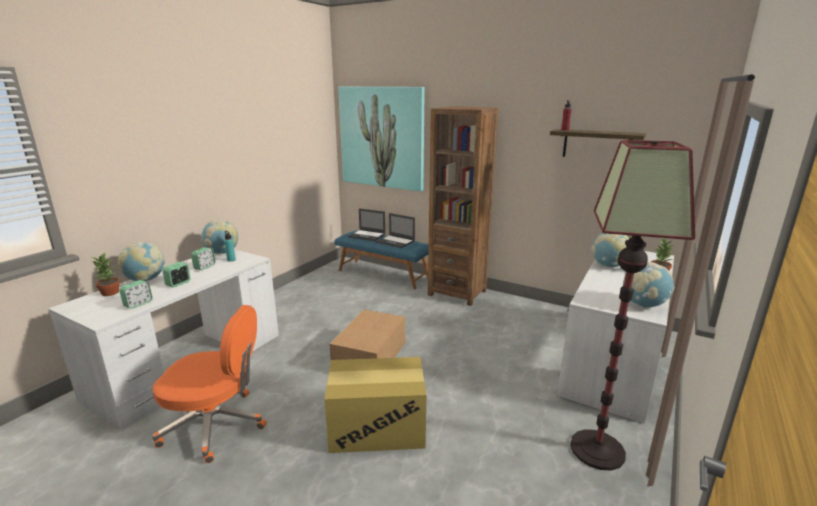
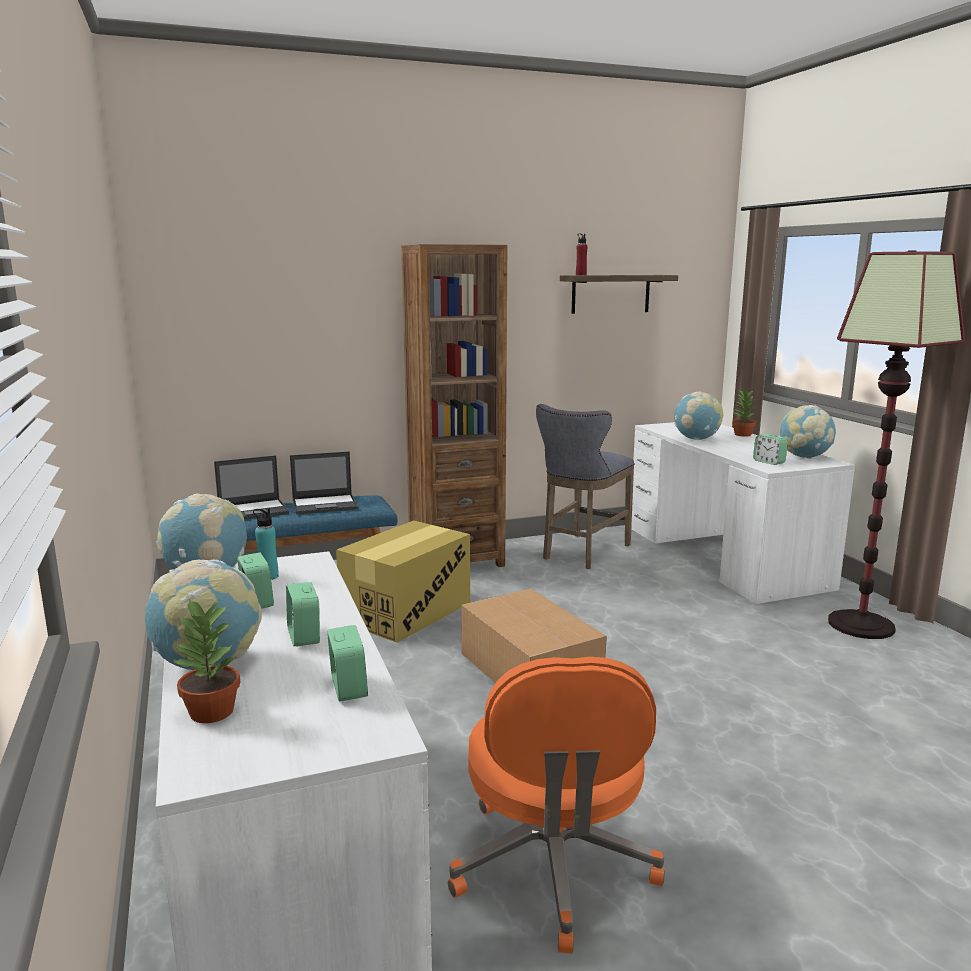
camera: 50 degrees left, 5 degrees down
(216, 425) = (553, 868): orange office chair -> orange office chair turned 135 degrees clockwise
(377, 427) = (710, 724): cardboard box -> cardboard box (407, 612)
(382, 137) = (253, 310): picture -> none
(526, 317) = (582, 553): none -> grey stool
(600, 297) = (769, 462): none -> alarm clock

